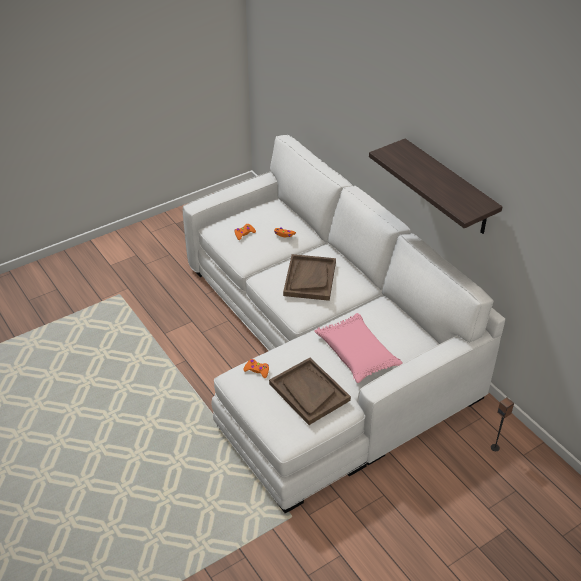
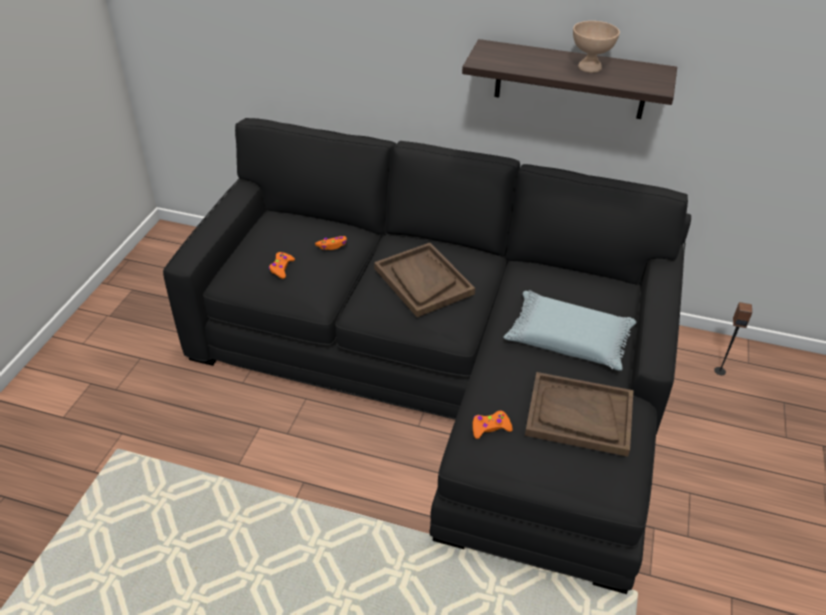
camera: 40 degrees left, 0 degrees up
(320, 347) = (446, 369): white sofa -> black sofa
(357, 351) = (568, 336): pink pillow -> blue pillow
(443, 184) = (590, 67): none -> beige bowl

